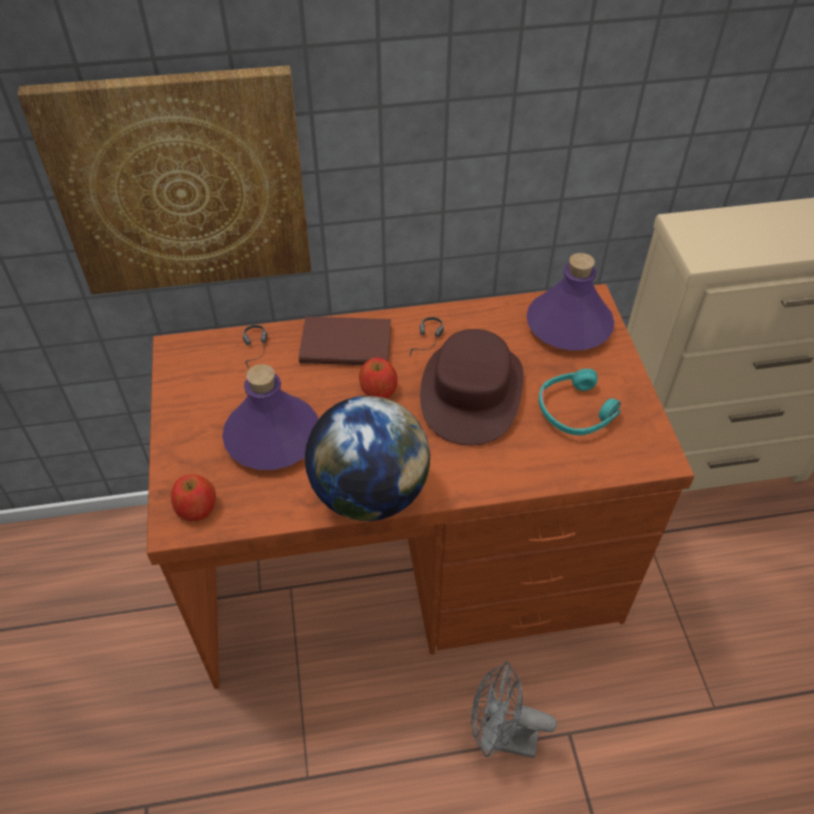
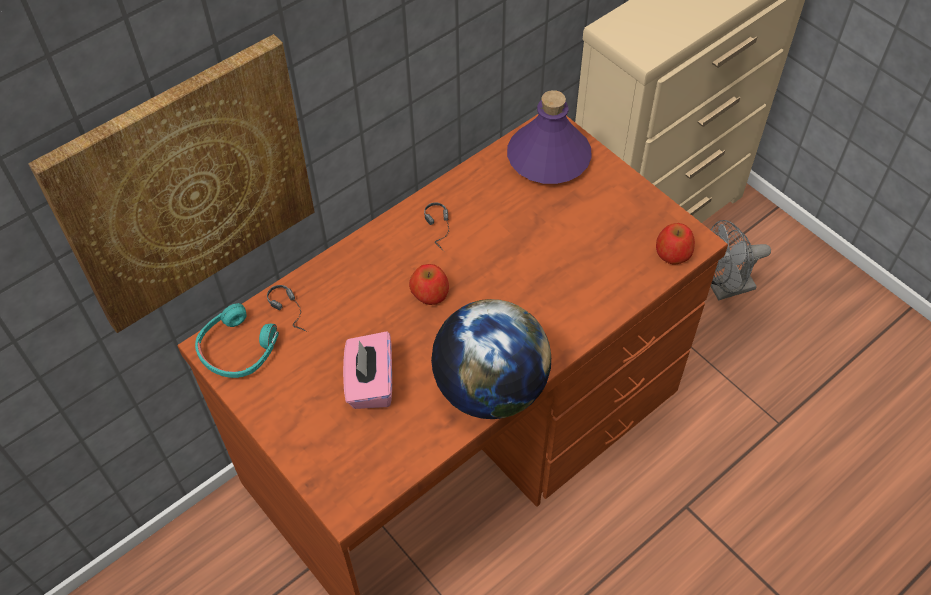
camera: 30 degrees left, 5 degrees up
(196, 507) = (351, 480): apple -> apple (673, 253)
(272, 437) = (370, 383): purple bottle -> pink tissue box
(345, 343) = (368, 264): brown book -> none
(471, 391) = (510, 257): brown hat -> none
(501, 737) = (636, 540): grey fan -> grey fan (724, 289)
(575, 411) = (604, 233): turquoise headphones -> turquoise headphones (238, 349)

